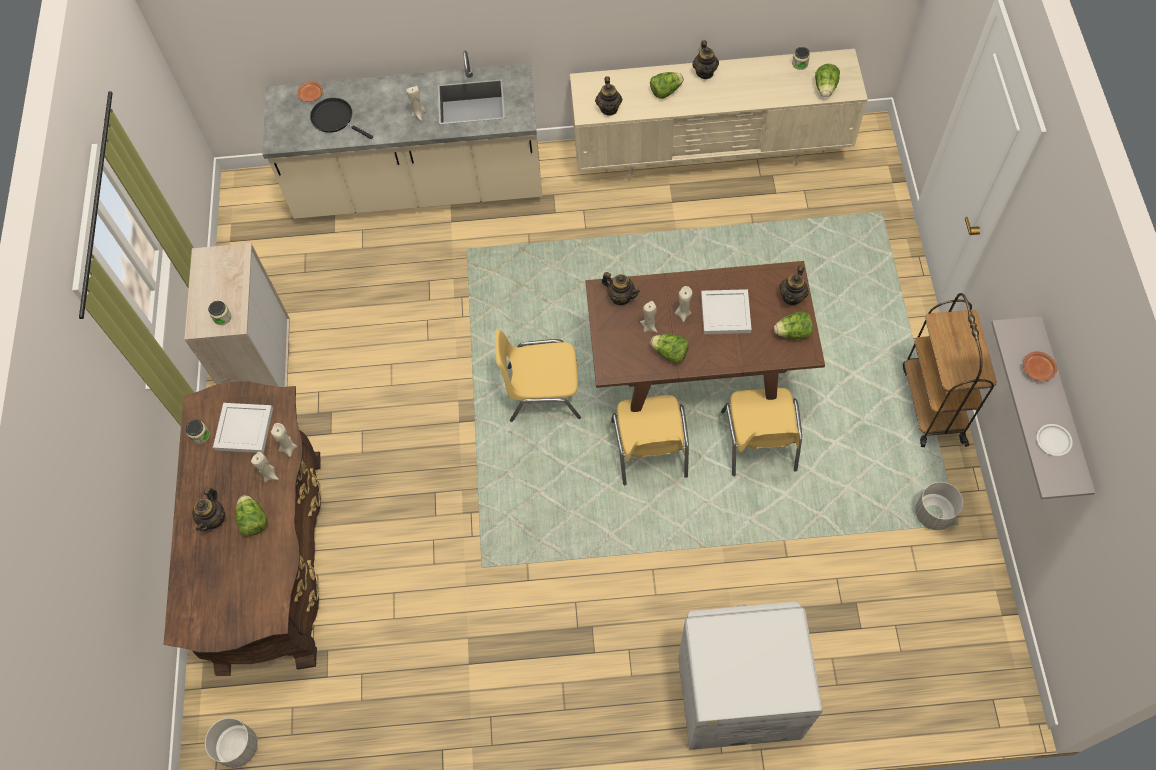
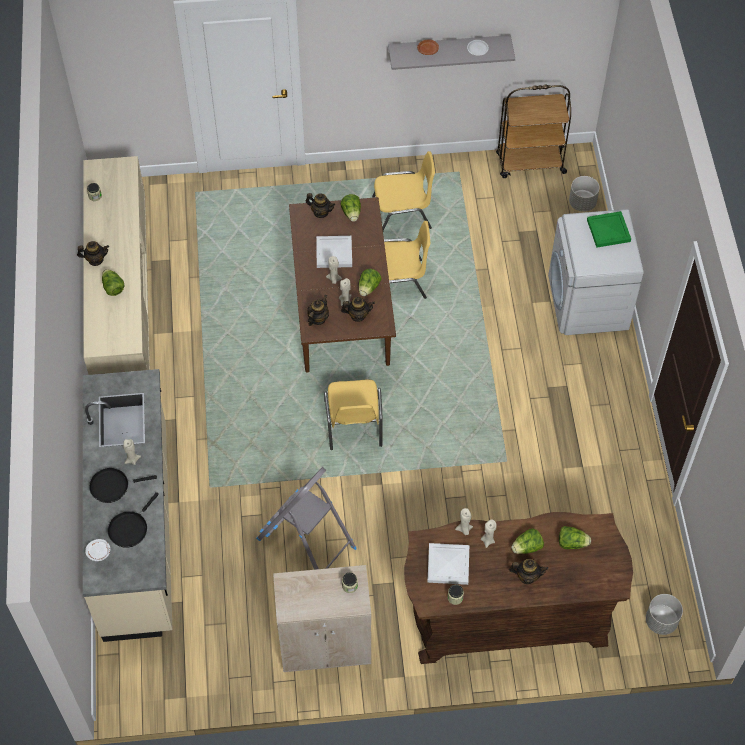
camera: 95 degrees left, 5 degrees down
(311, 95) = (99, 552): brown plate -> white plate
(387, 100) = (112, 486): none -> black frying pan
(390, 343) = (305, 542): none -> grey step ladder
(609, 108) = (127, 328): teapot -> teapot (358, 315)
(650, 450) = (405, 350): yellow chair -> yellow chair (403, 213)
(773, 673) = (608, 231): none -> green tray
(825, 88) = (123, 181): lettuce -> lettuce (572, 543)
(933, 403) = (365, 176): brown cart -> brown cart (530, 163)
(933, 514) = (452, 184): grey planter -> grey planter (582, 203)

